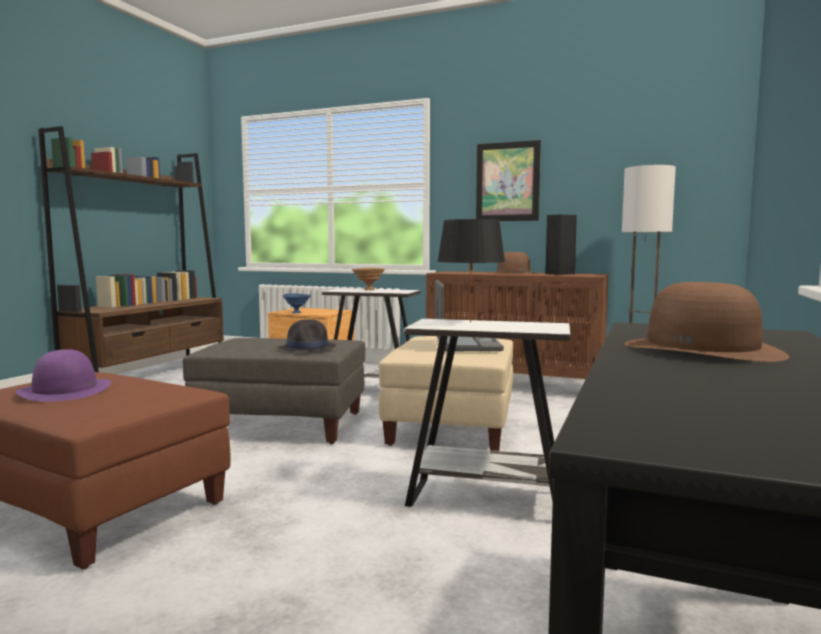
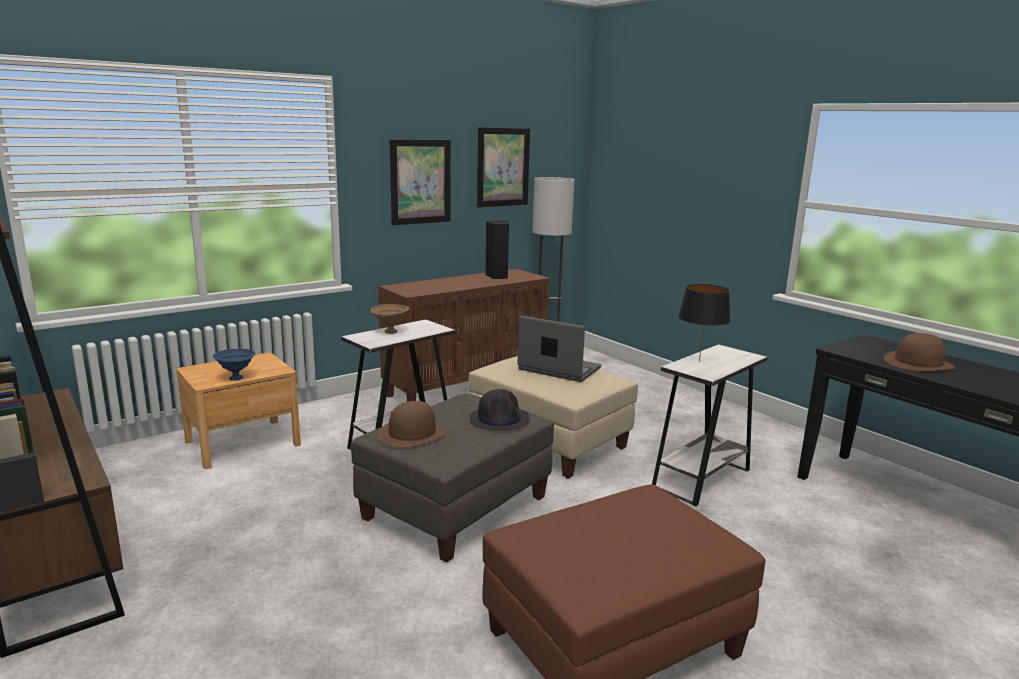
camera: 60 degrees left, 10 degrees up
(65, 390) = (613, 549): purple hat -> none
(513, 273) = (462, 281): brown hat -> brown hat (412, 433)
(609, 164) = (503, 167): none -> picture

